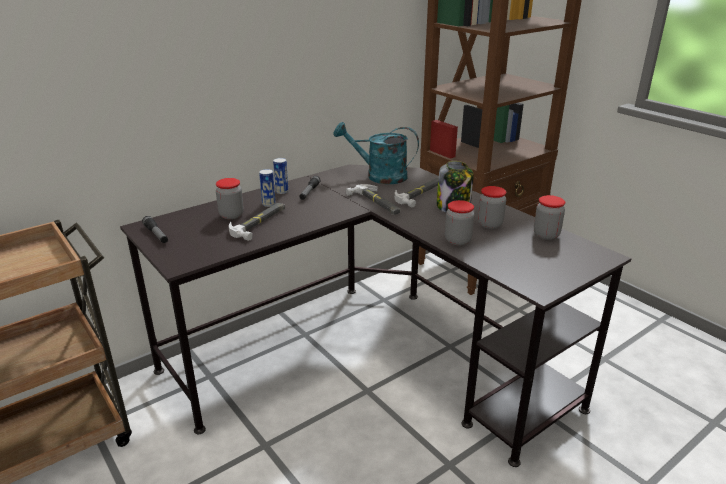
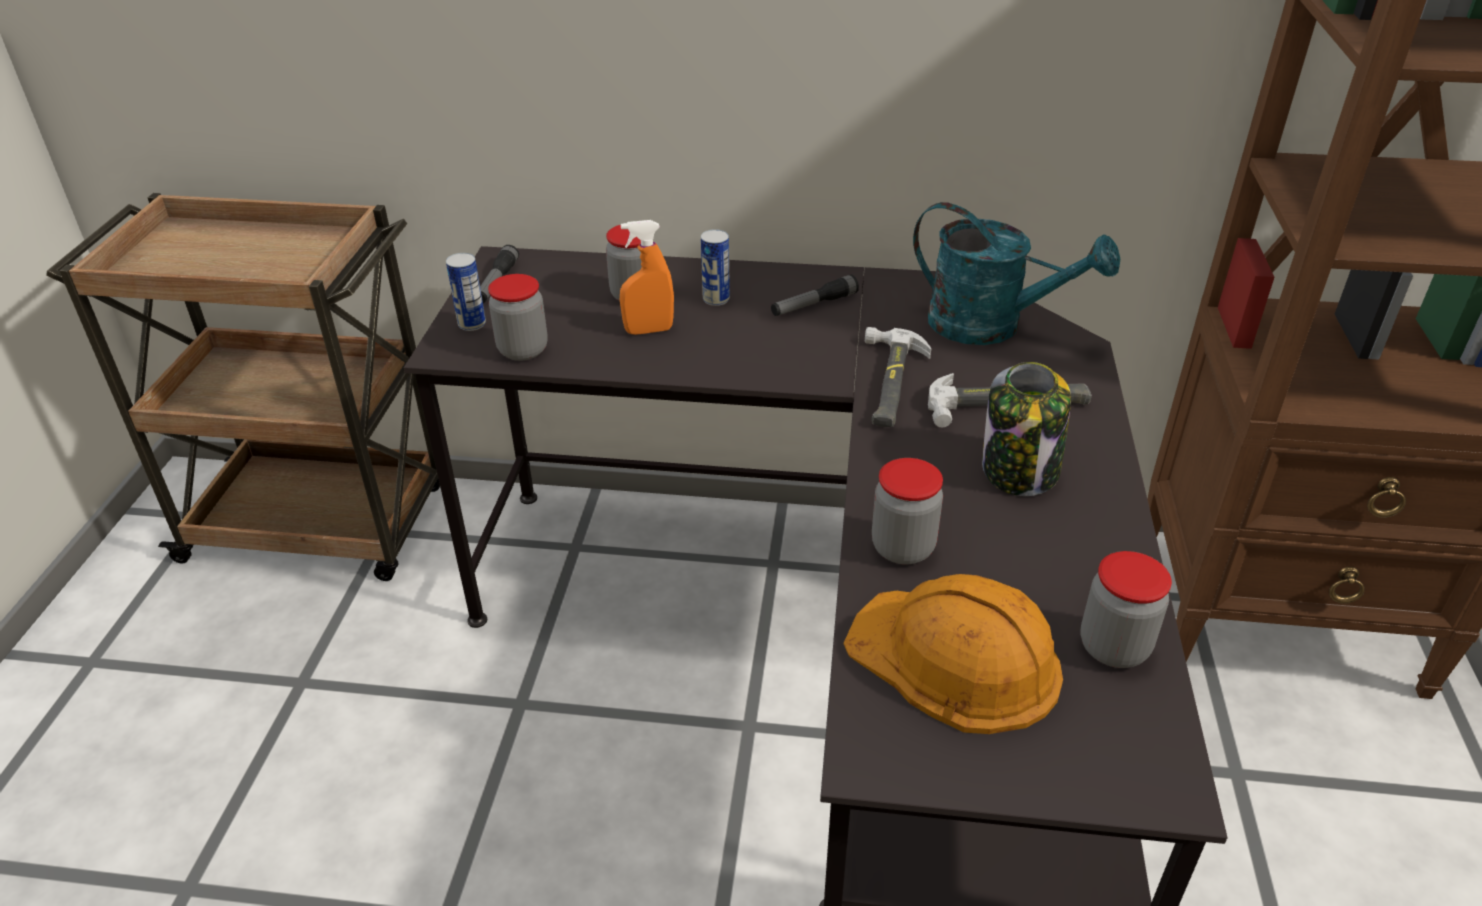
camera: 45 degrees right, 10 degrees up
(259, 223) = (649, 330): hammer -> orange spray bottle
(282, 191) = (773, 283): can -> can (472, 324)
(379, 176) = (991, 326): turquoise watering can -> turquoise watering can turned 150 degrees clockwise
(489, 224) = (1030, 550): jar -> jar (523, 350)
(517, 257) = (955, 659): none -> orange hard hat

